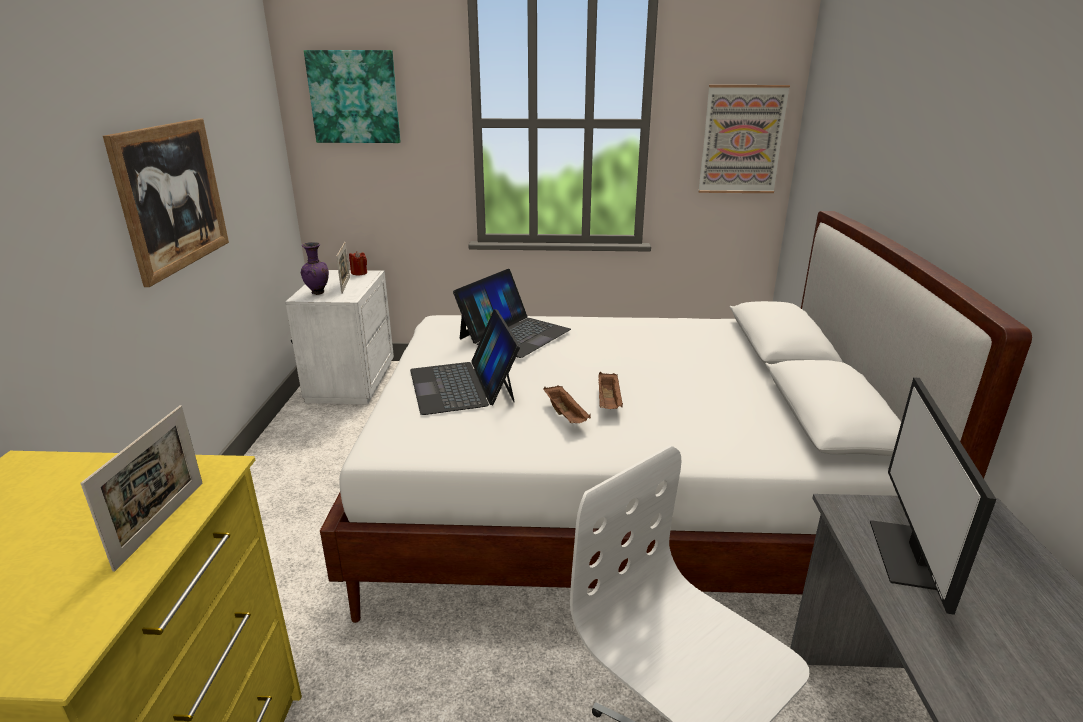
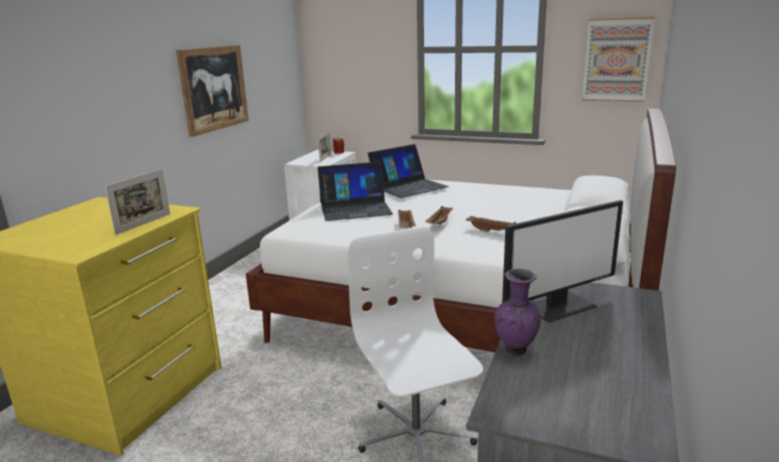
camera: 20 degrees right, 5 degrees down
(318, 293) = (306, 161): purple vase -> purple vase (516, 351)
(354, 97) = (343, 34): picture -> none
(463, 385) = (355, 208): laptop -> laptop turned 105 degrees counterclockwise
(688, 407) = (491, 231): none -> brown tray
(912, 556) = (559, 306): monitor -> monitor turned 150 degrees counterclockwise

